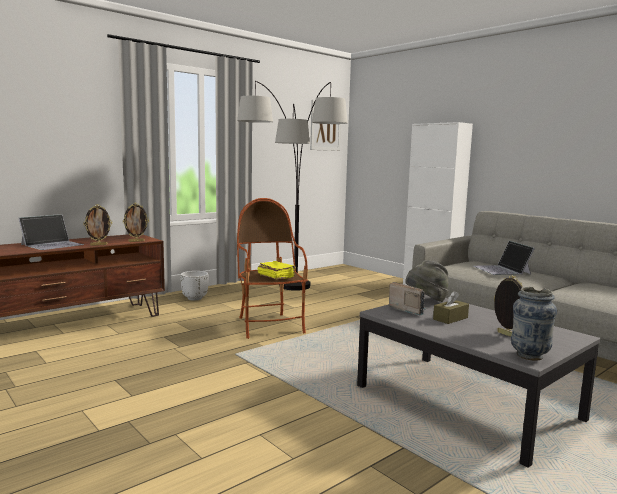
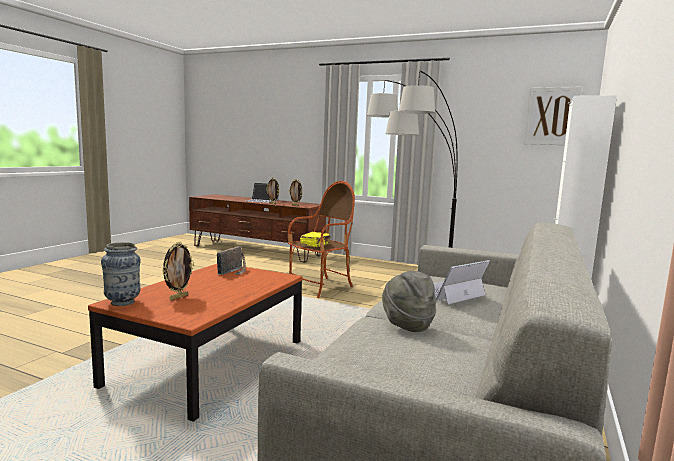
camera: 65 degrees right, 0 degrees up
(195, 298) = (353, 263): white planter -> none
(426, 301) = (271, 275): grey hat -> grey hat (406, 324)
(450, 318) = (218, 282): brown tissue box -> none
(466, 402) = (209, 362): grey coffee table -> brown coffee table

